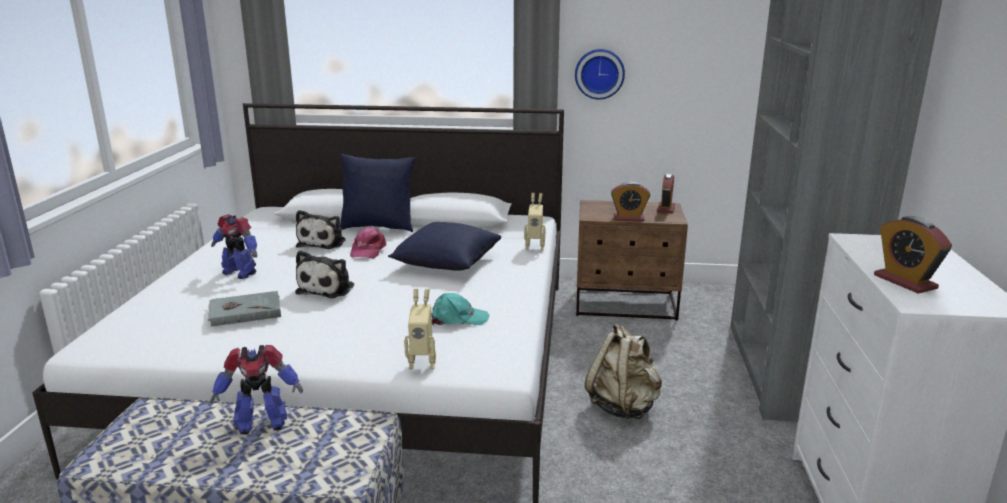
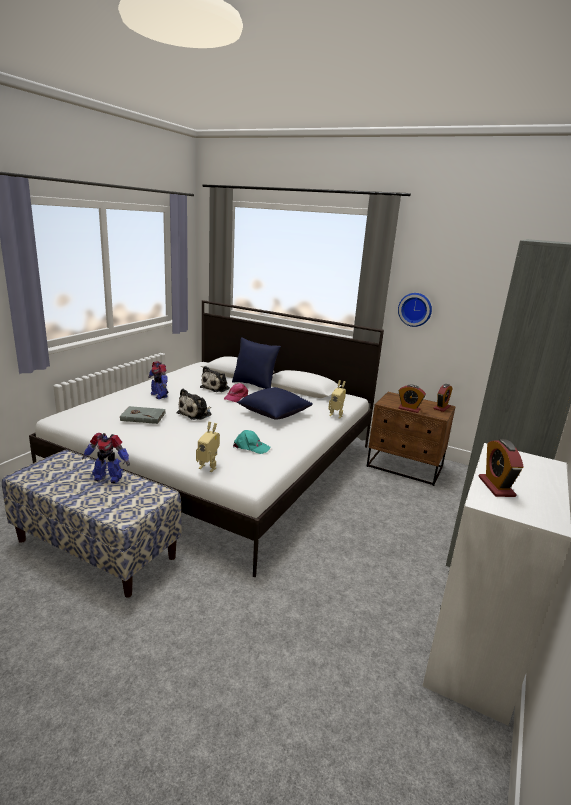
camera: 20 degrees right, 0 degrees up
(623, 406) = (355, 530): beige backpack -> none

